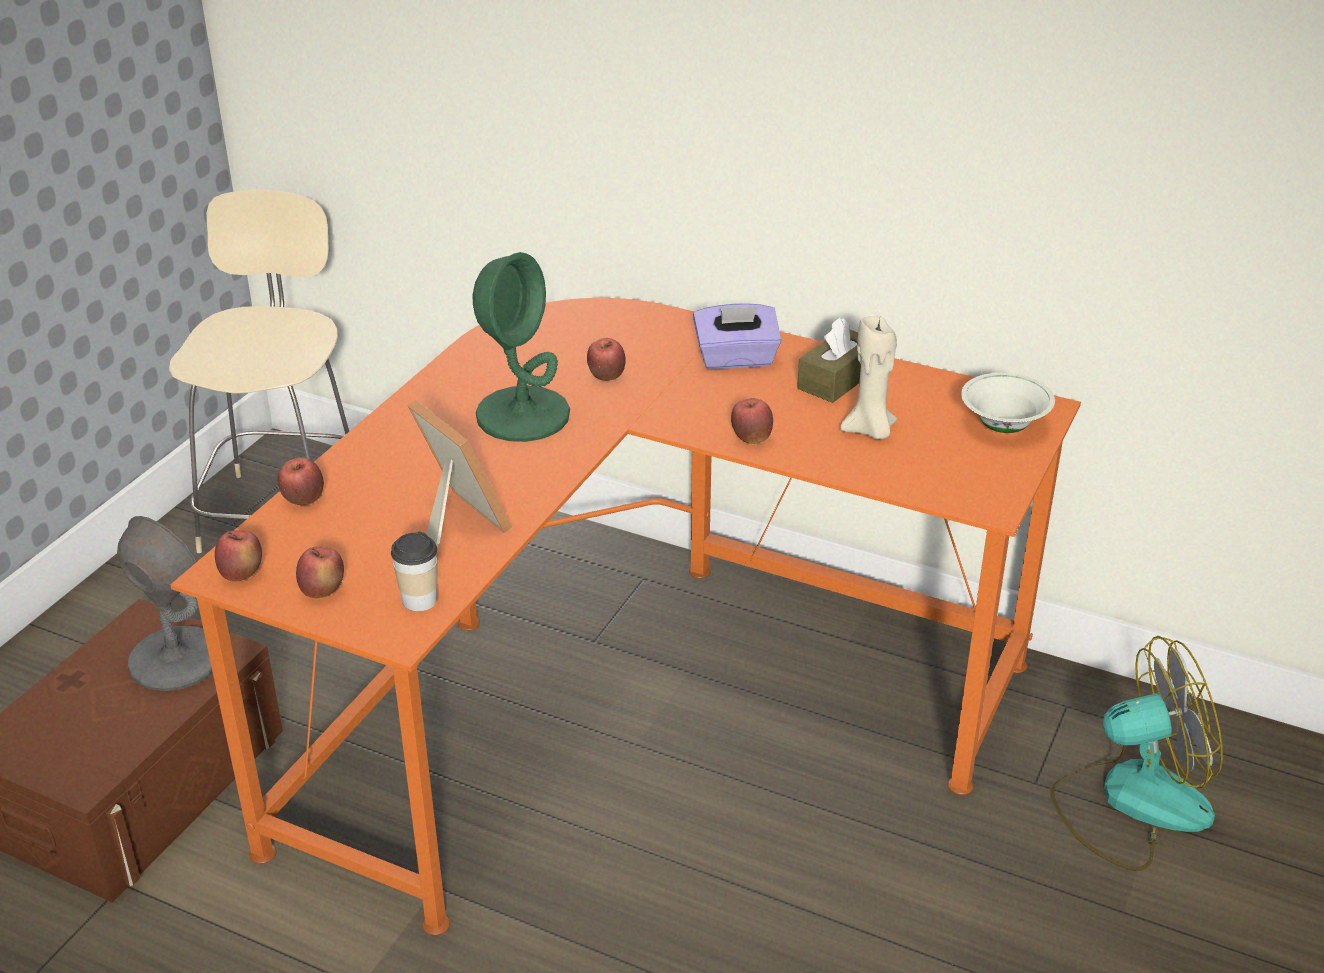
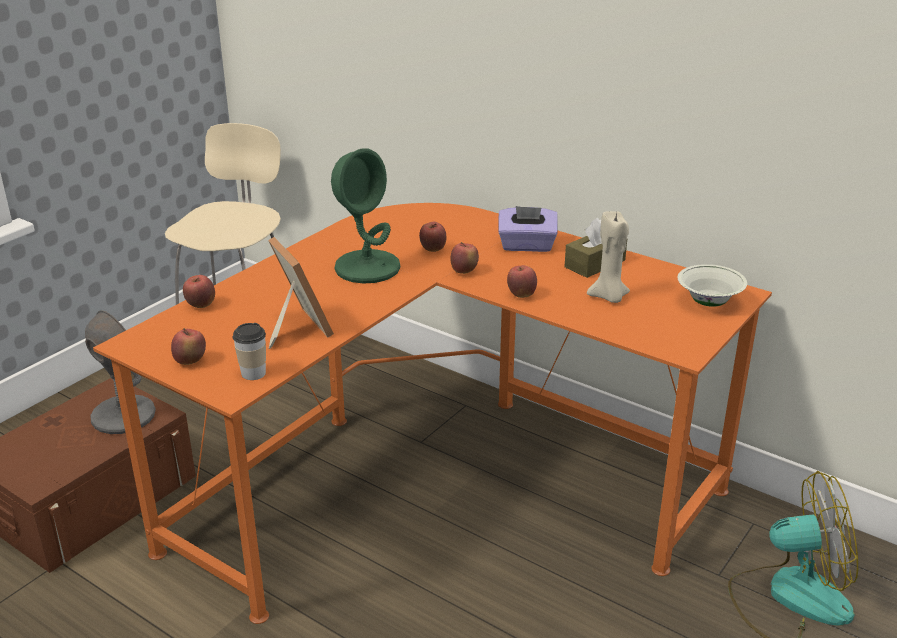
camera: 10 degrees right, 5 degrees down
(242, 575) = (141, 346): apple -> apple (464, 271)

